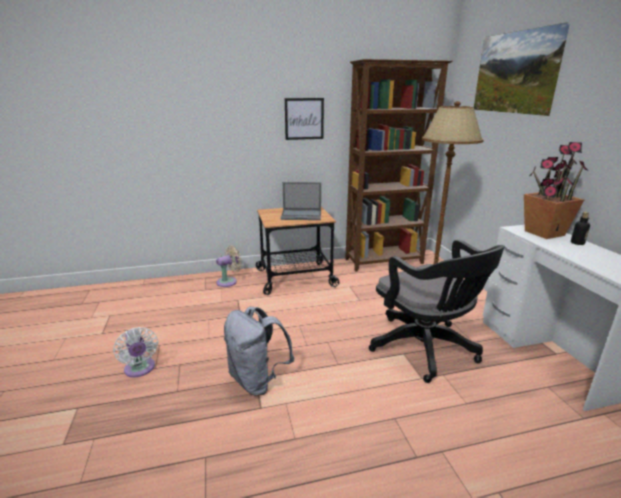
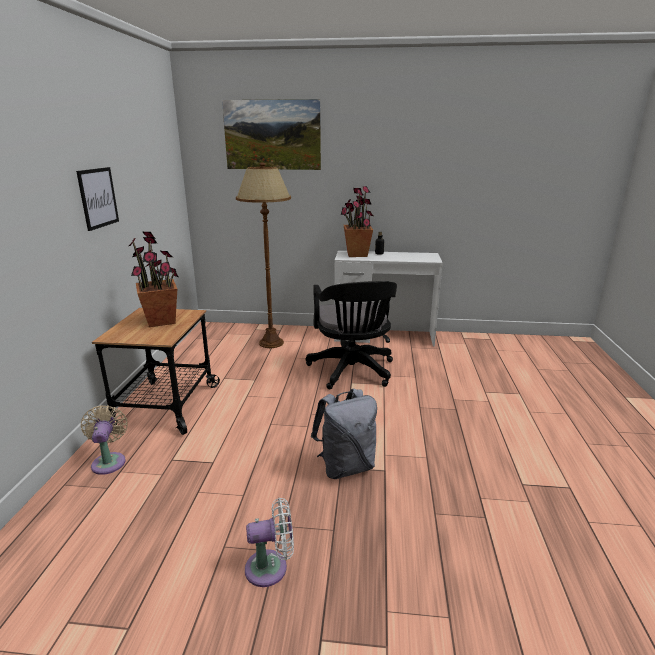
camera: 70 degrees left, 0 degrees up
(302, 215) = (161, 321): laptop -> potted plant
(385, 261) = (196, 347): brown bookcase -> none
(426, 350) = (352, 372): black office chair -> black office chair turned 90 degrees clockwise

